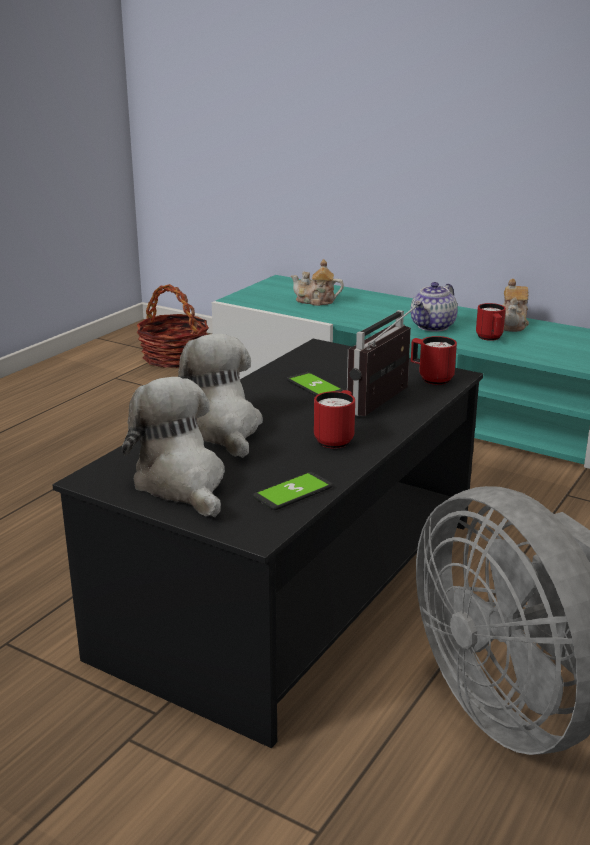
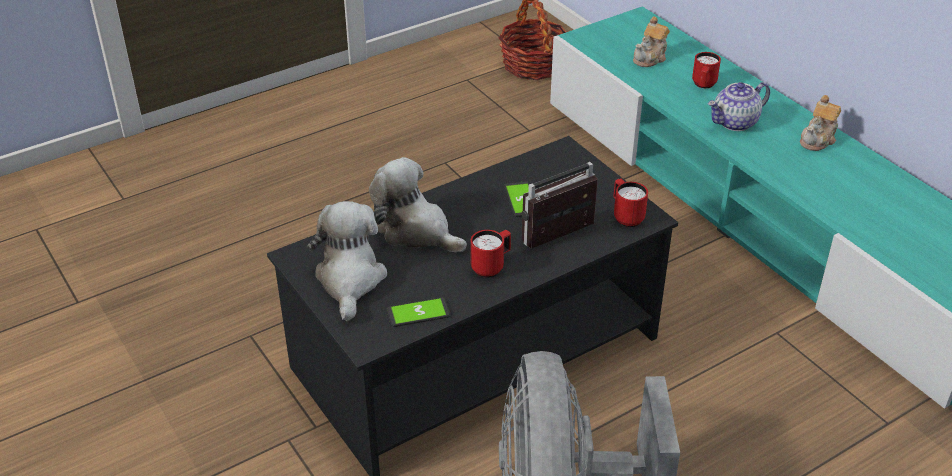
camera: 25 degrees right, 15 degrees up
(222, 429) = (415, 230): plush toy -> plush toy turned 60 degrees counterclockwise
(316, 301) = (650, 58): teapot -> teapot turned 90 degrees counterclockwise
(490, 338) = (777, 154): red mug -> red mug (703, 85)

